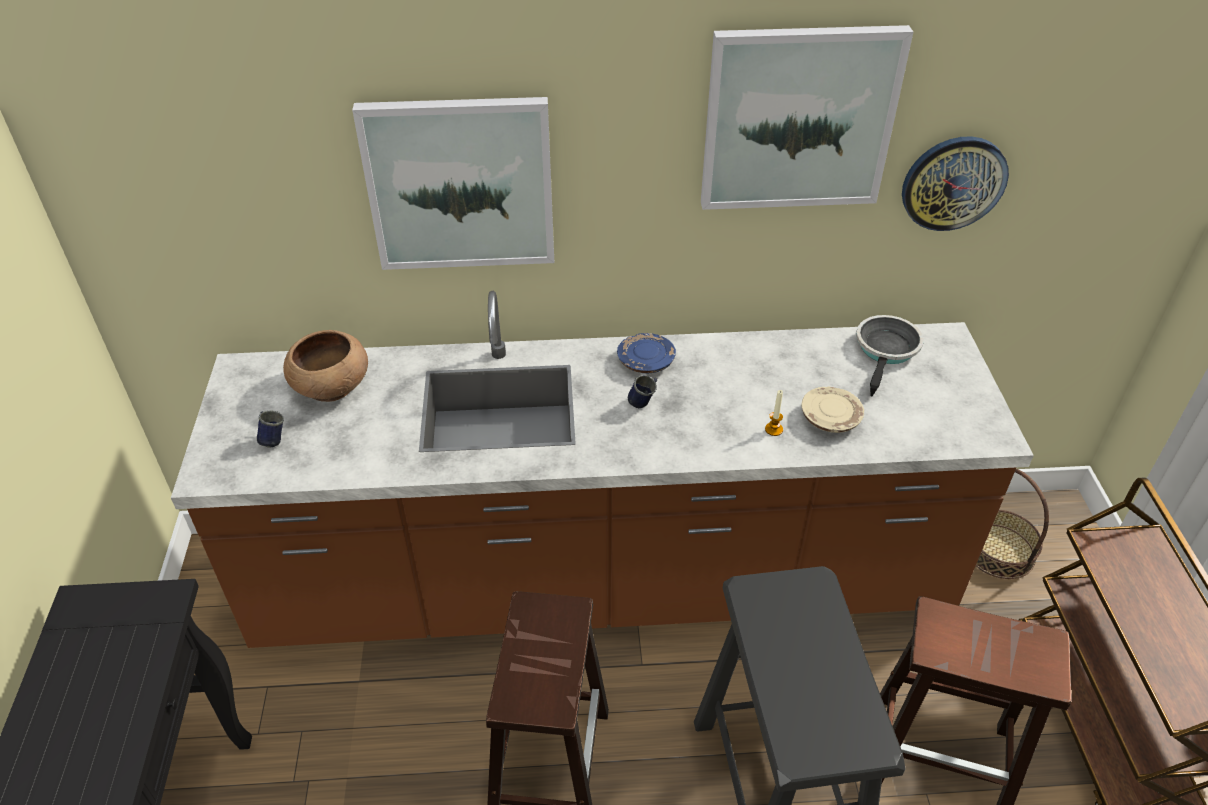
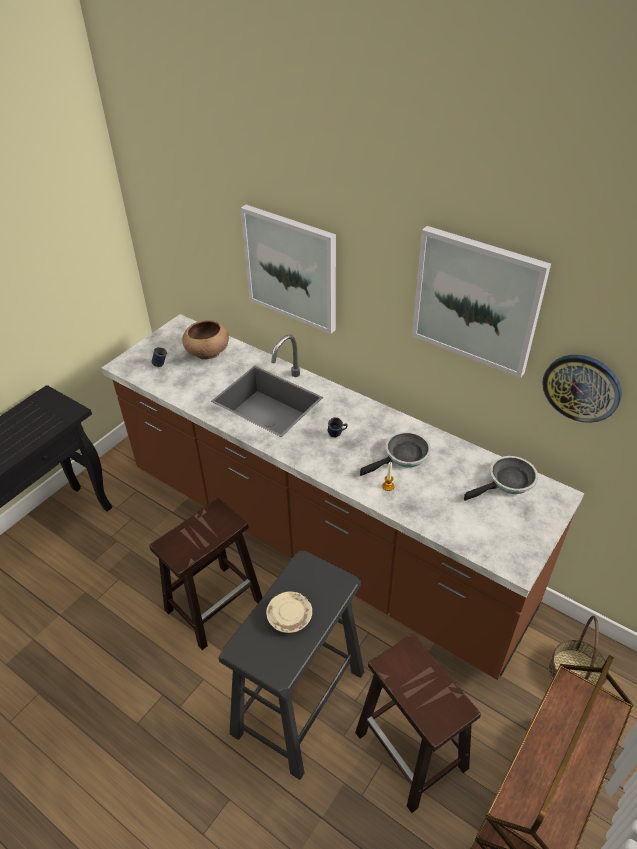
camera: 40 degrees right, 0 degrees up
(645, 361) = (362, 415): blue plate -> none
(750, 384) = (403, 456): none -> frying pan
(830, 418) = (427, 498): beige plate -> beige plate (290, 617)

